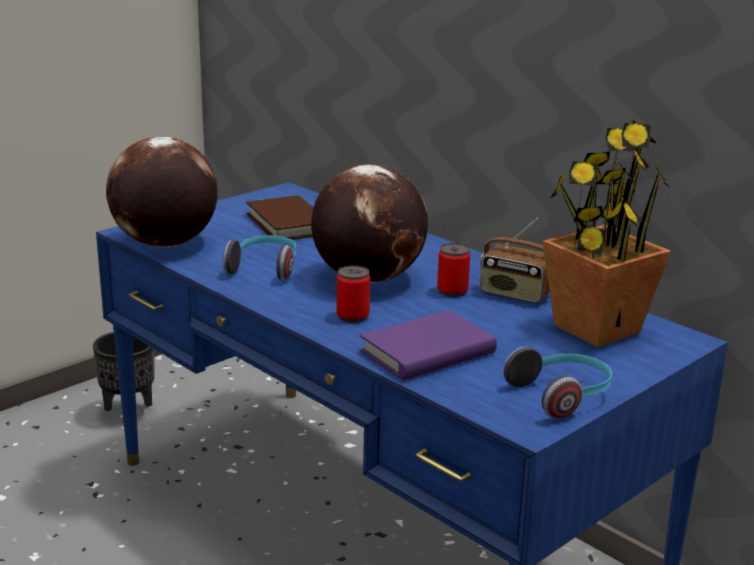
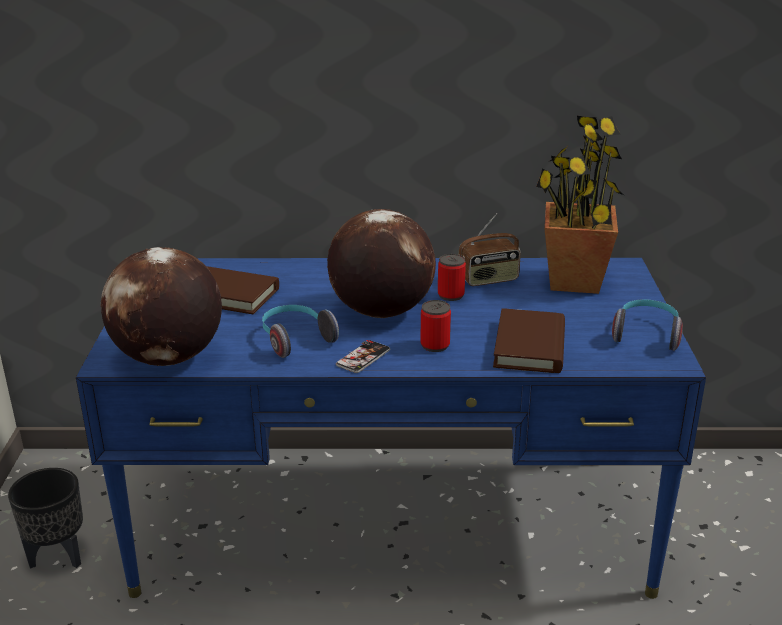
camera: 45 degrees left, 5 degrees up
(281, 299) = (363, 357): none -> phone
(427, 352) = (530, 346): purple book -> brown book

